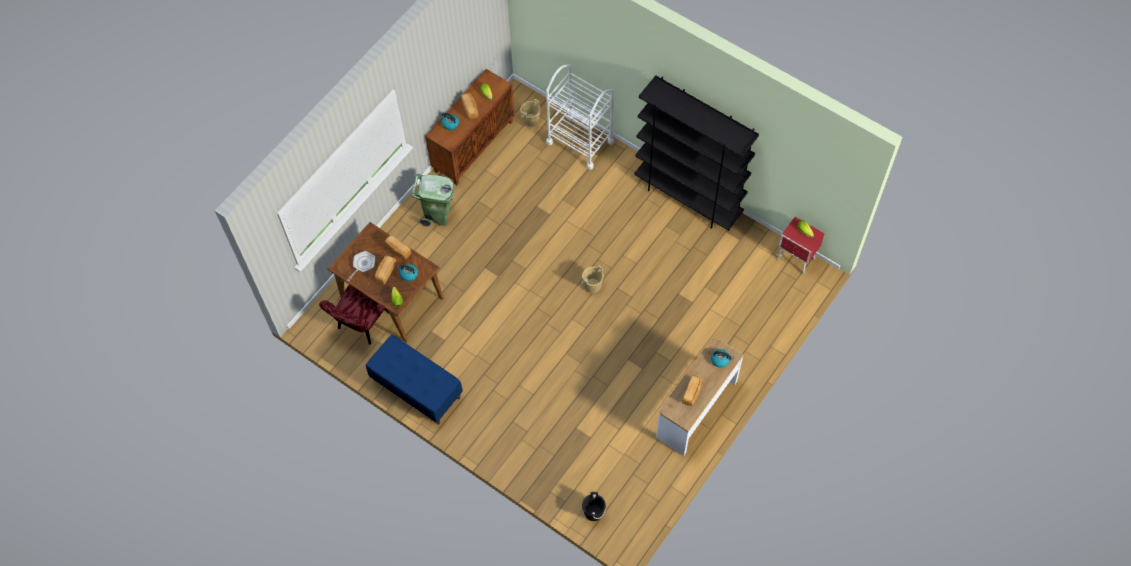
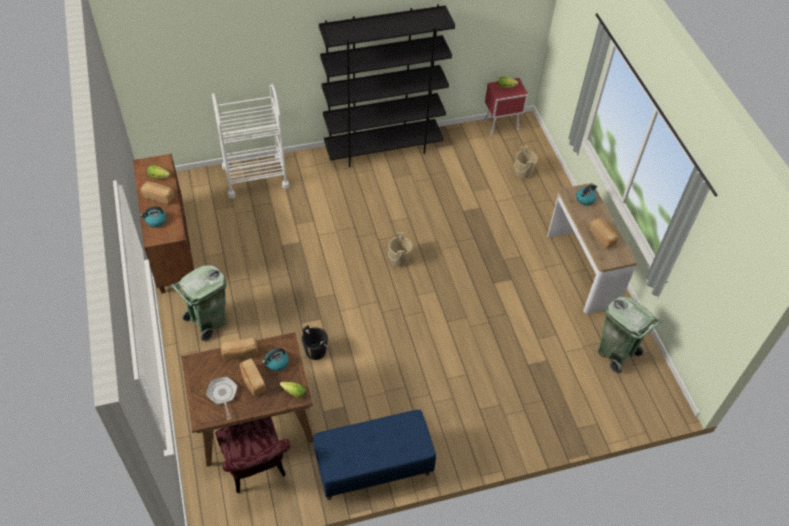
camera: 55 degrees left, 10 degrees down
(531, 120) = (195, 193): beige bucket -> beige bucket (523, 172)
(593, 512) = (624, 408): black bucket -> black bucket (315, 351)
(638, 479) = (616, 353): none -> green trash can

